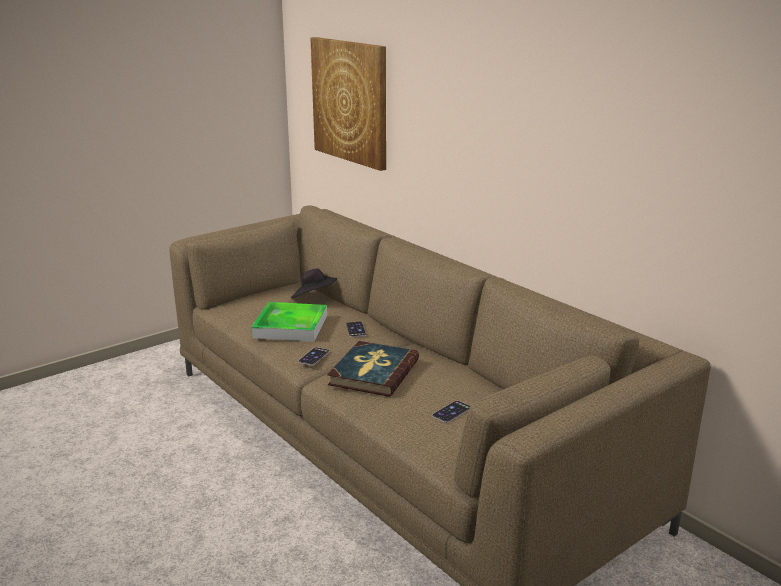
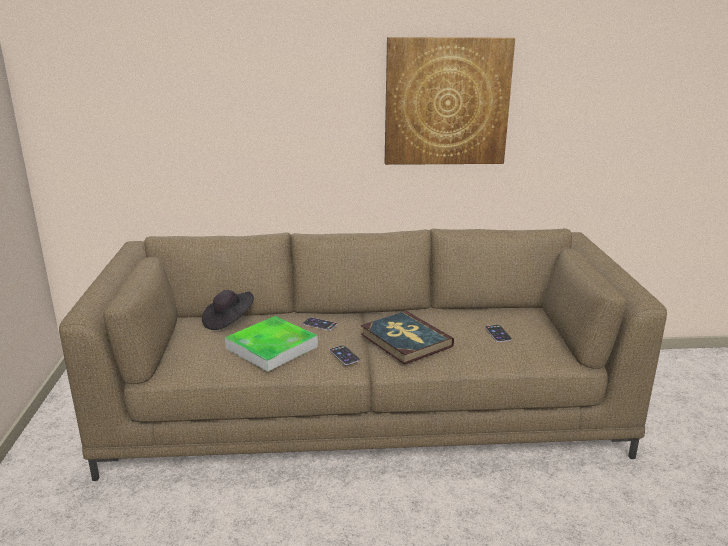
camera: 55 degrees left, 0 degrees up
(350, 101) = (155, 117): picture -> picture (446, 102)

